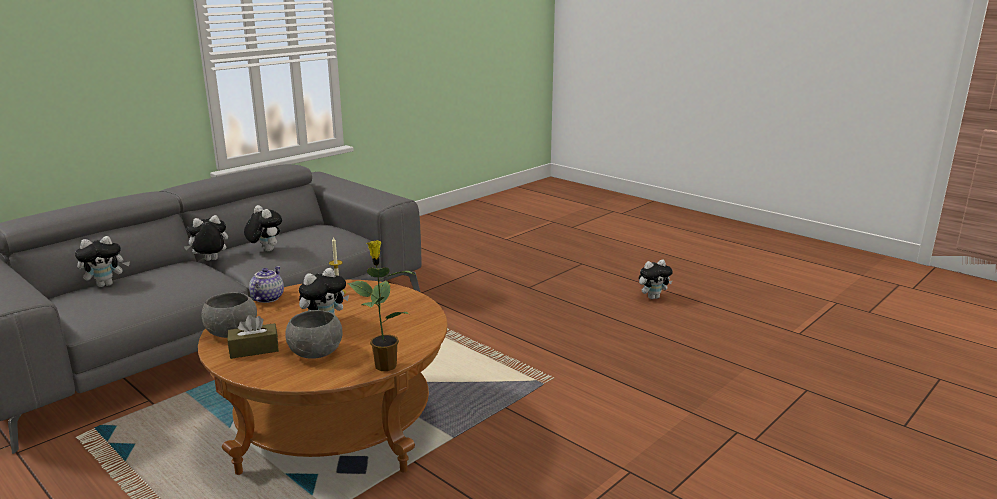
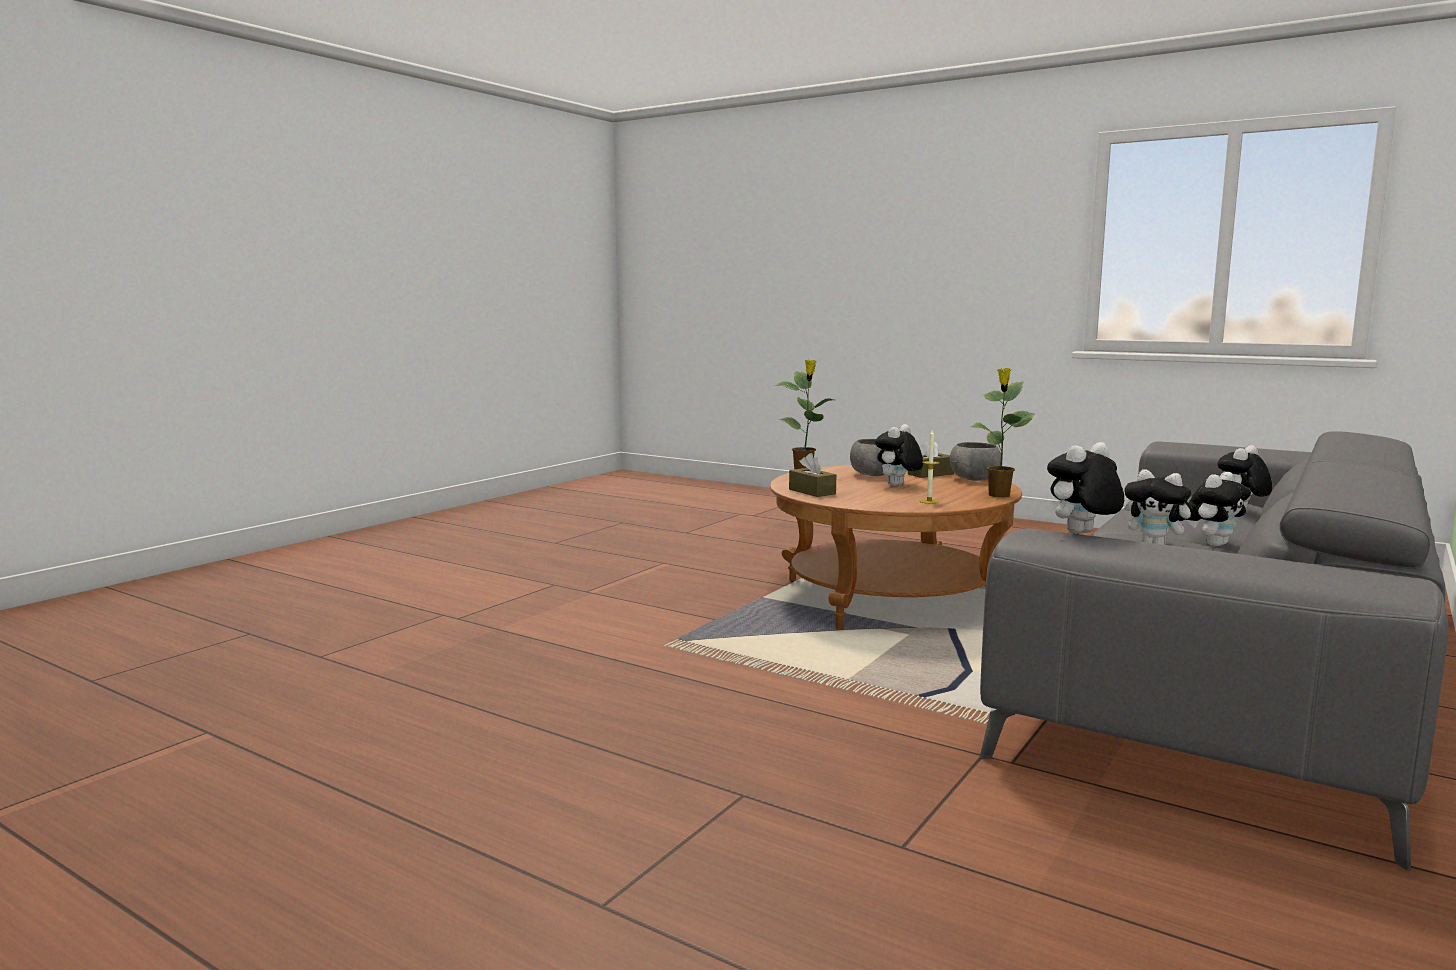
camera: 170 degrees right, 10 degrees down
(267, 298) = (999, 495): teapot -> potted plant
(415, 317) = (812, 491): none -> brown tissue box
(653, 297) = (443, 791): plush toy -> plush toy (1081, 534)

